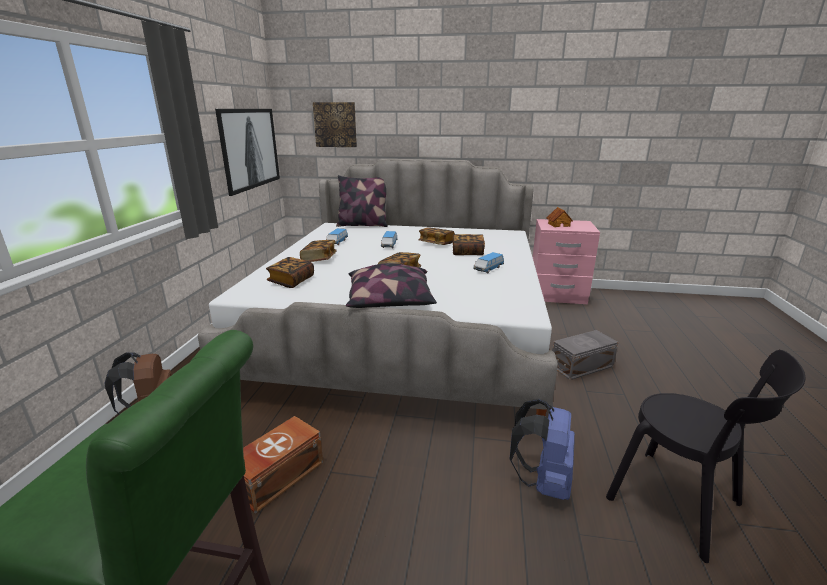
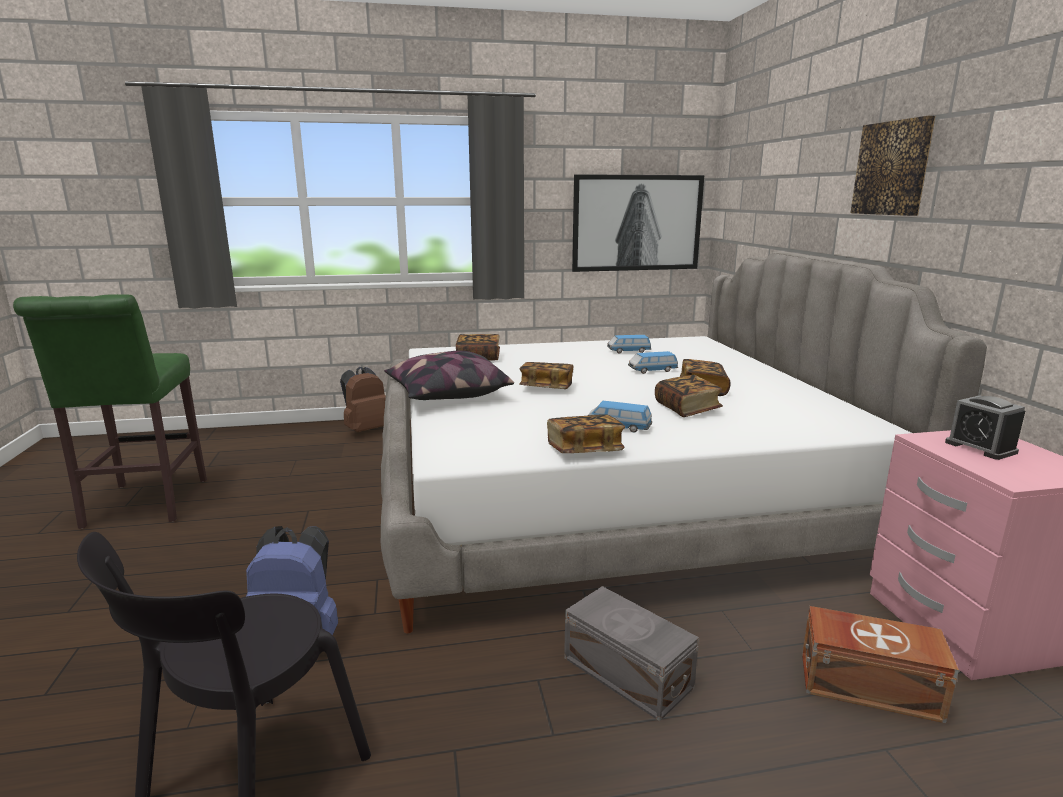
camera: 70 degrees right, 5 degrees down
(277, 476) = (300, 490): brown storage box -> brown storage box (866, 684)
(319, 259) = (556, 355): book -> book (584, 450)
(335, 124) = (757, 197): picture -> picture (893, 168)
(362, 225) = (726, 349): pillow -> none
(558, 224) = (980, 447): toy house -> alarm clock

